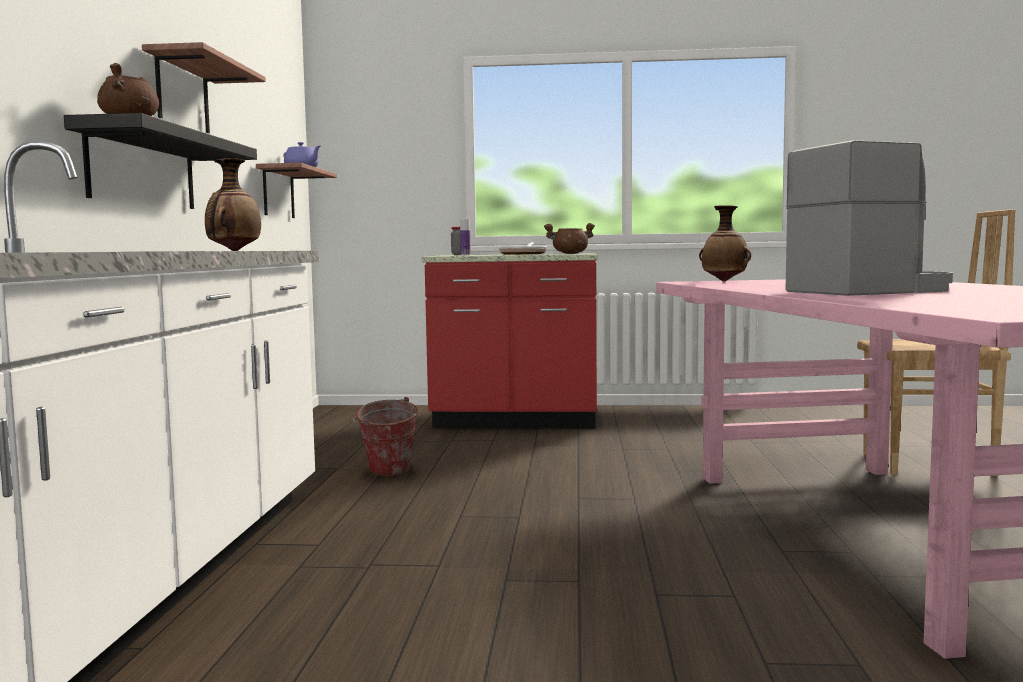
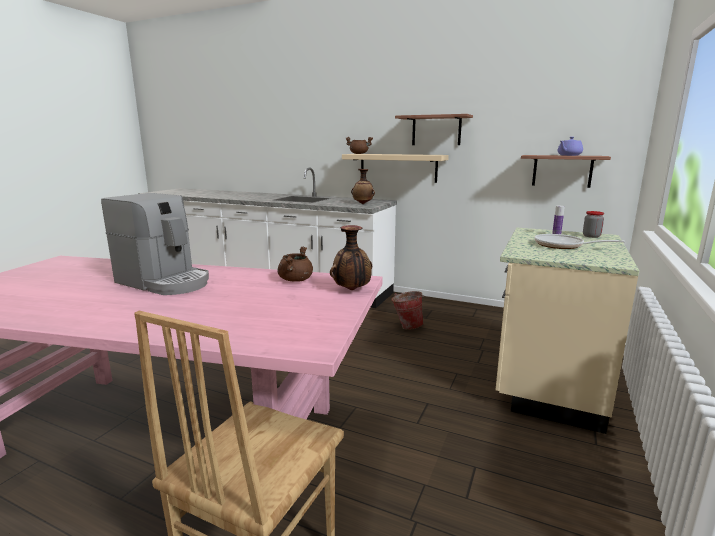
camera: 110 degrees right, 10 degrees up
(143, 169) = (398, 167): black shelf -> beige shelf
(515, 421) = (546, 382): red counter -> beige counter
(570, 253) = (529, 252): brown cooking pot -> brown cooking pot (295, 279)
(872, 291) = (165, 282): coffee machine -> coffee machine turned 60 degrees counterclockwise

